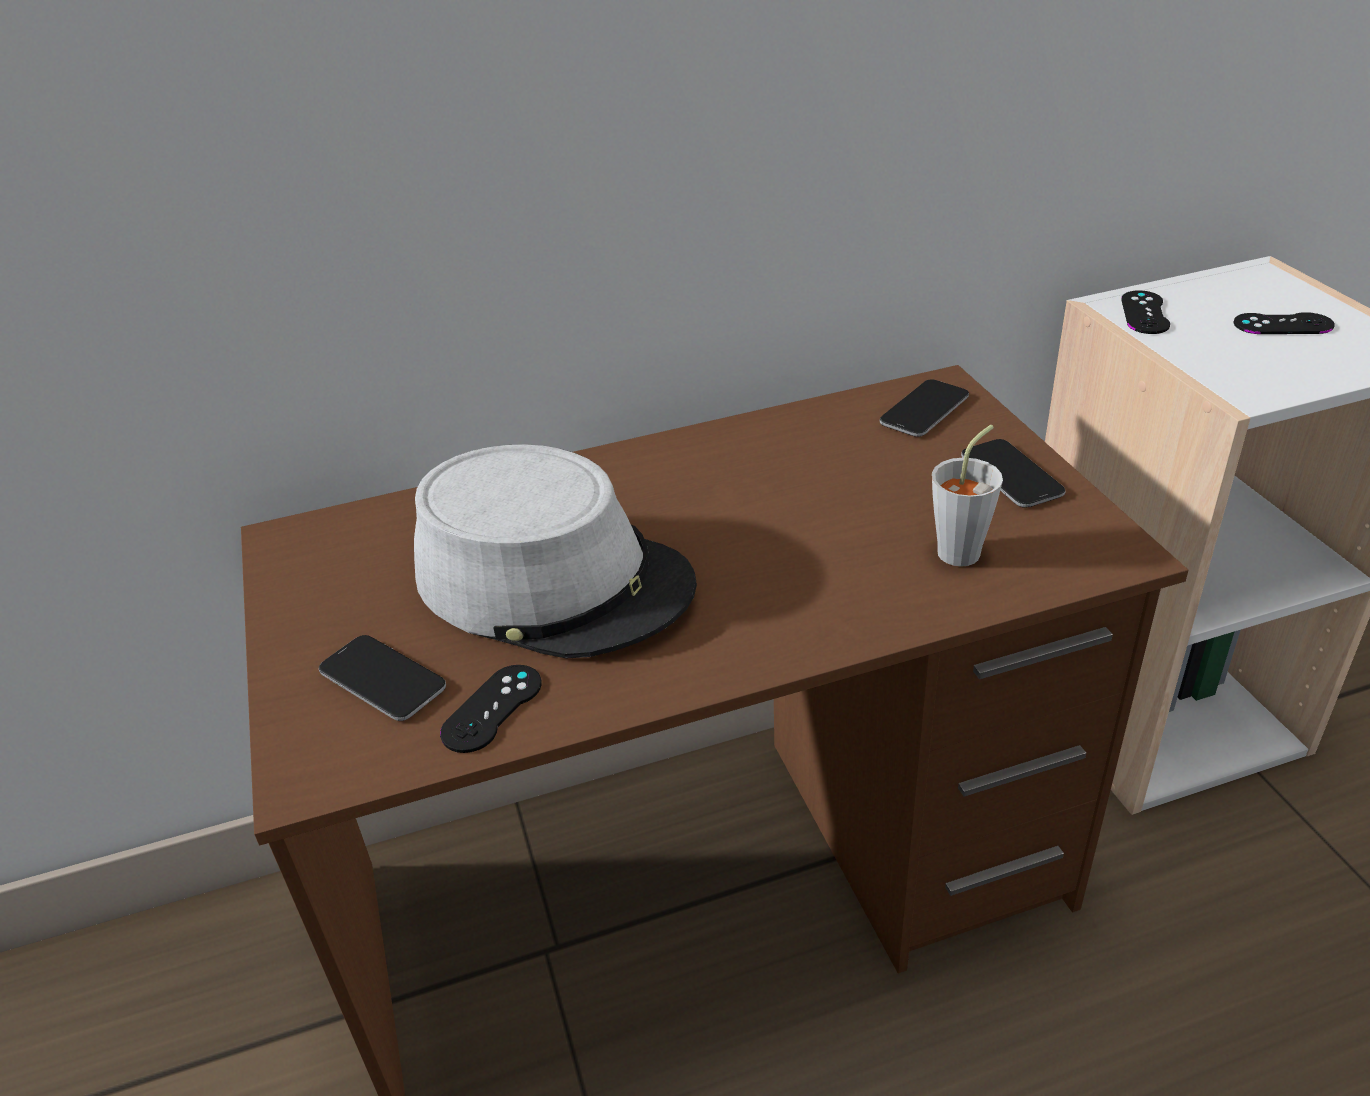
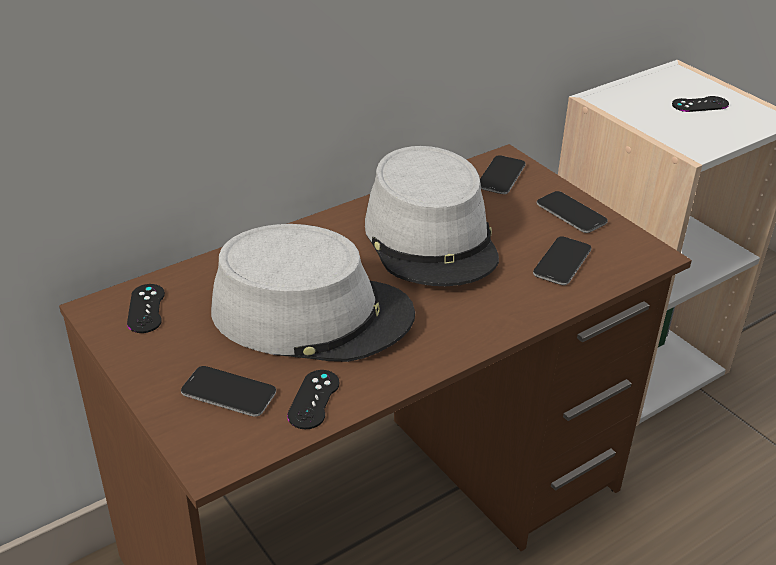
camera: 20 degrees left, 0 degrees up
(777, 490) = (431, 238): none -> grey hat
(964, 548) = (562, 262): grey cup -> phone
(1144, 313) = (619, 102): black game controller -> black game controller (146, 308)

